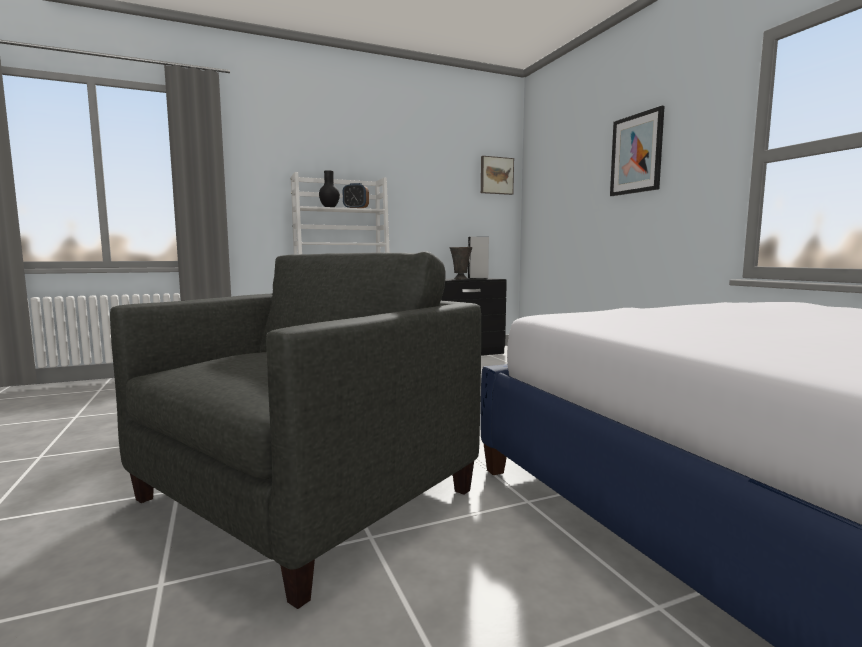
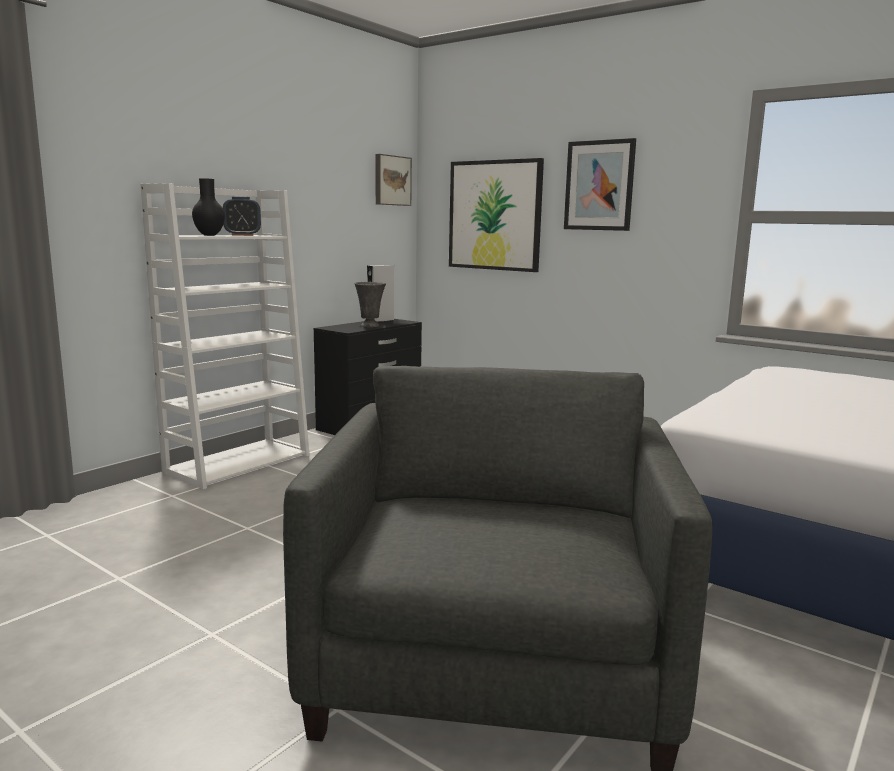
camera: 30 degrees left, 5 degrees up
(566, 193) = (494, 215): none -> picture

